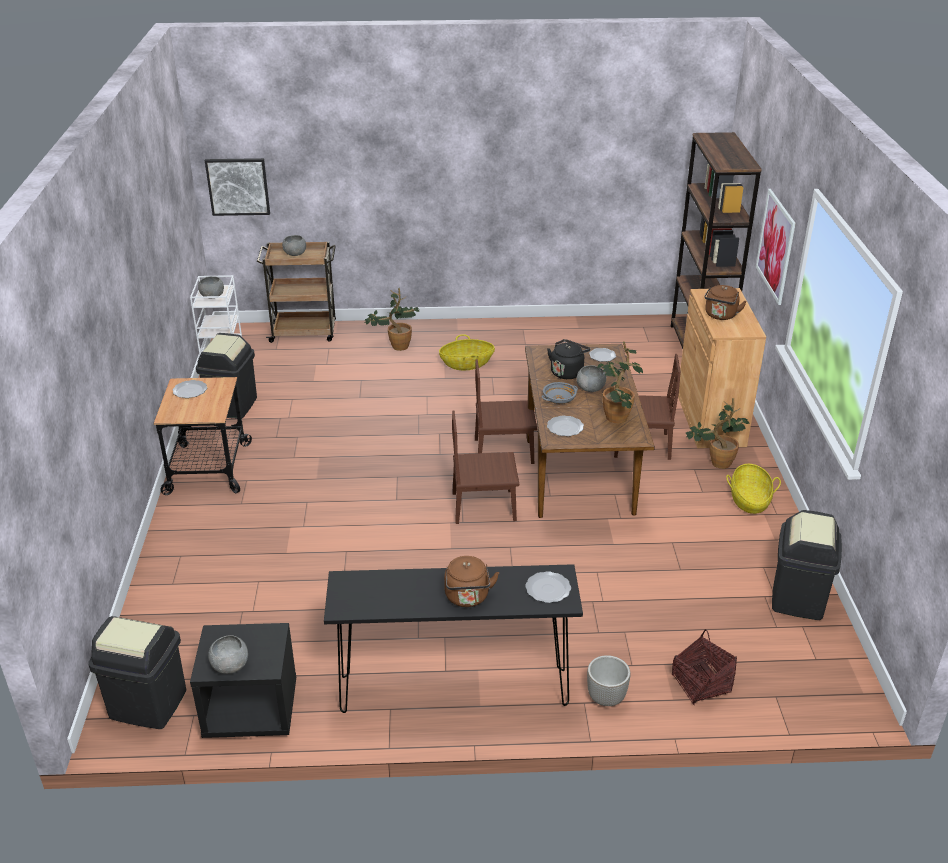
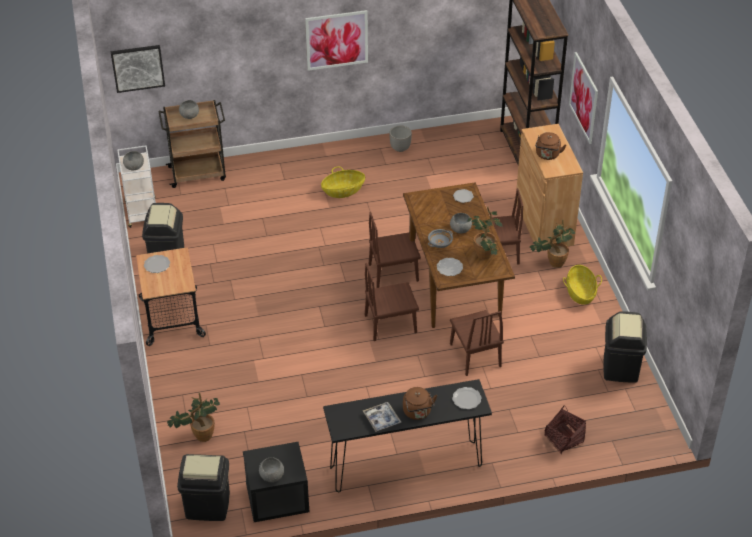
camera: 10 degrees left, 10 degrees up
(396, 346) = (280, 179): potted plant -> potted plant (199, 435)
(409, 600) = (382, 419): none -> tray
(478, 181) = (336, 40): none -> picture
(567, 372) = (440, 215): black kettle -> none
(590, 557) = (475, 355): none -> brown chair
(606, 698) = (505, 458): planter -> planter (400, 148)

